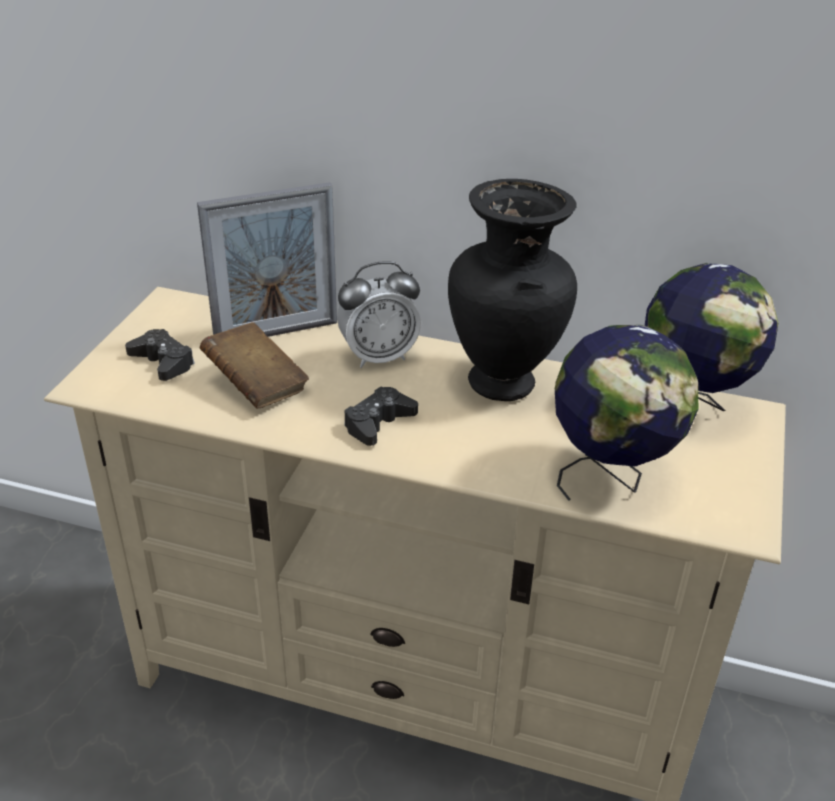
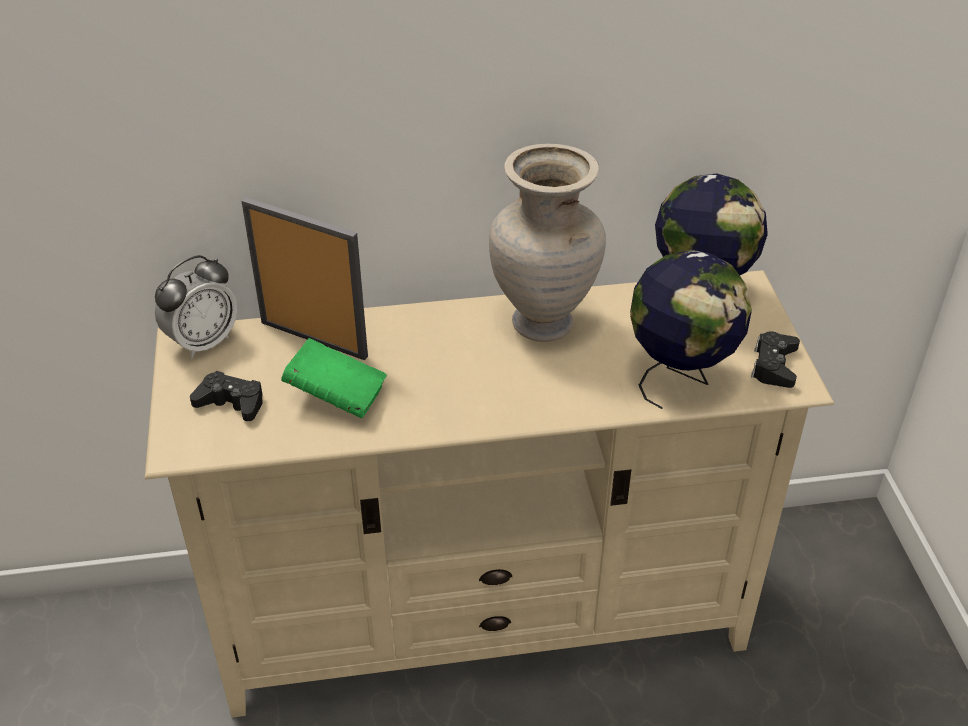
camera: 25 degrees left, 5 degrees up
(256, 385) = (336, 396): brown book -> green book
(276, 333) = (314, 339): picture frame -> picture frame turned 105 degrees counterclockwise
(378, 356) = (422, 332): alarm clock -> alarm clock (203, 342)
(378, 423) = (468, 395): black game controller -> black game controller (774, 366)
(504, 383) = (544, 323): black vase -> beige vase

